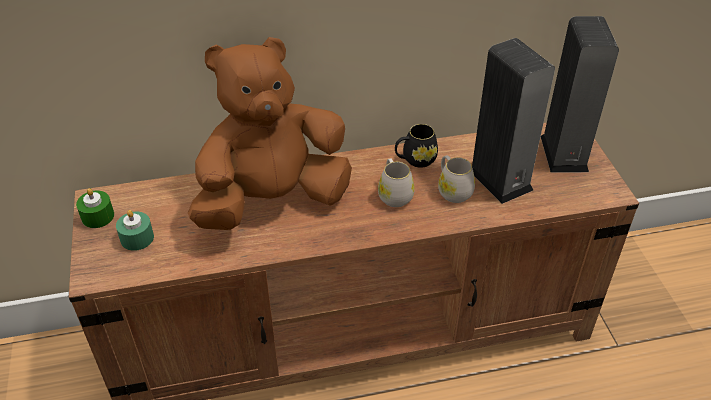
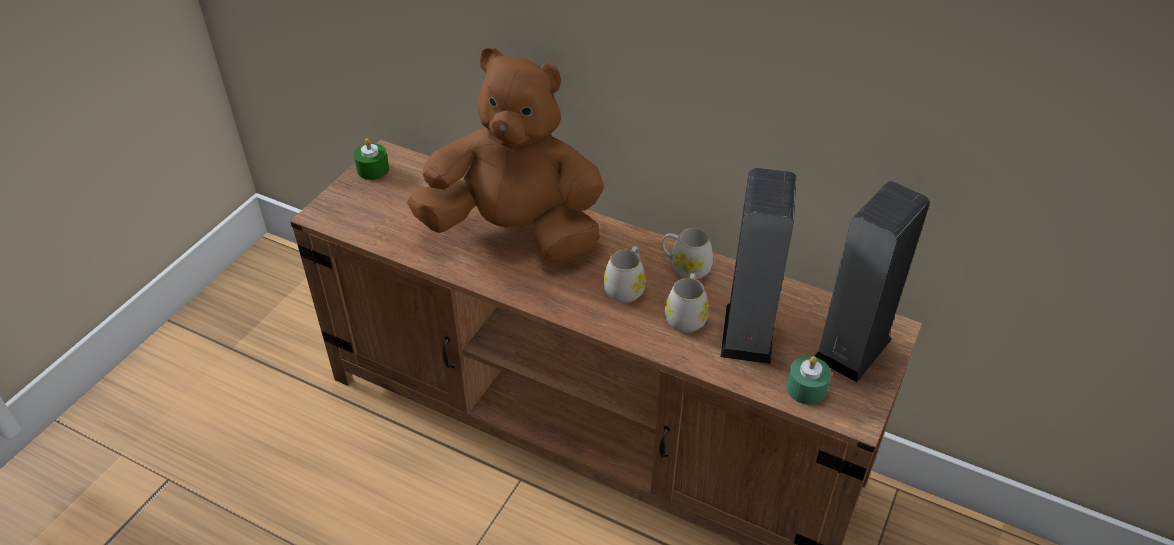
camera: 40 degrees right, 0 degrees up
(137, 238) = (381, 203): green candle -> green candle (806, 388)
(415, 160) = (685, 267): black mug -> white mug

